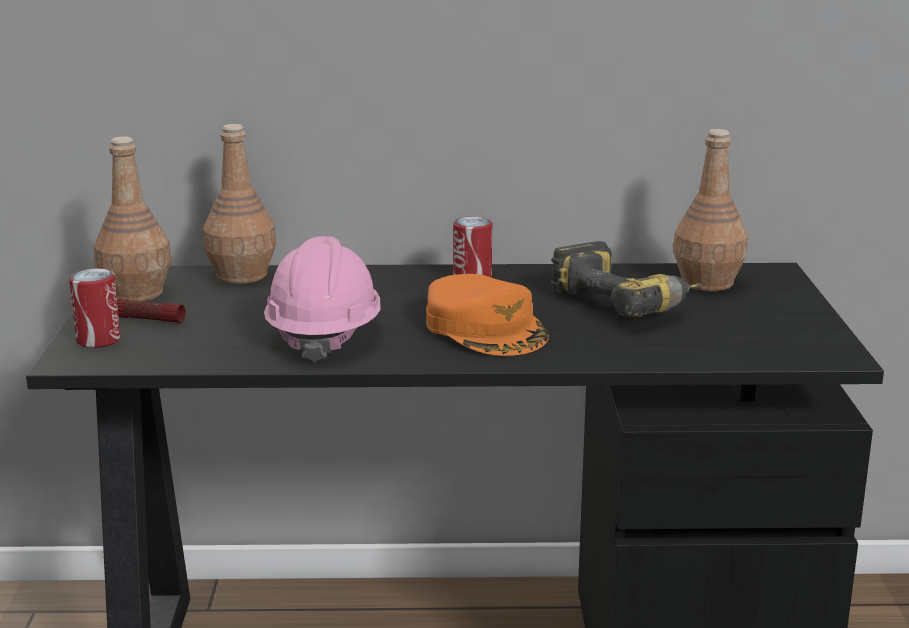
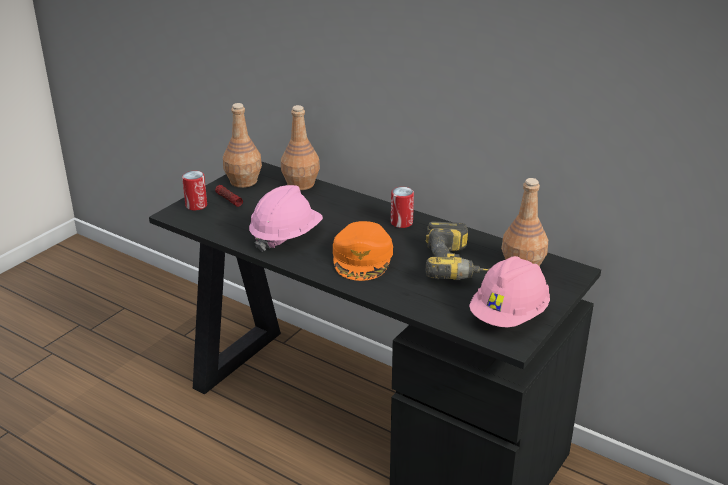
camera: 35 degrees right, 10 degrees up
(782, 332) = (509, 315): none -> pink hard hat

